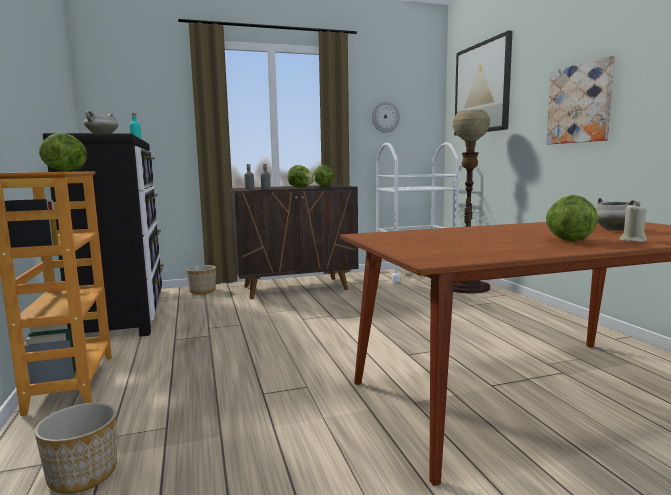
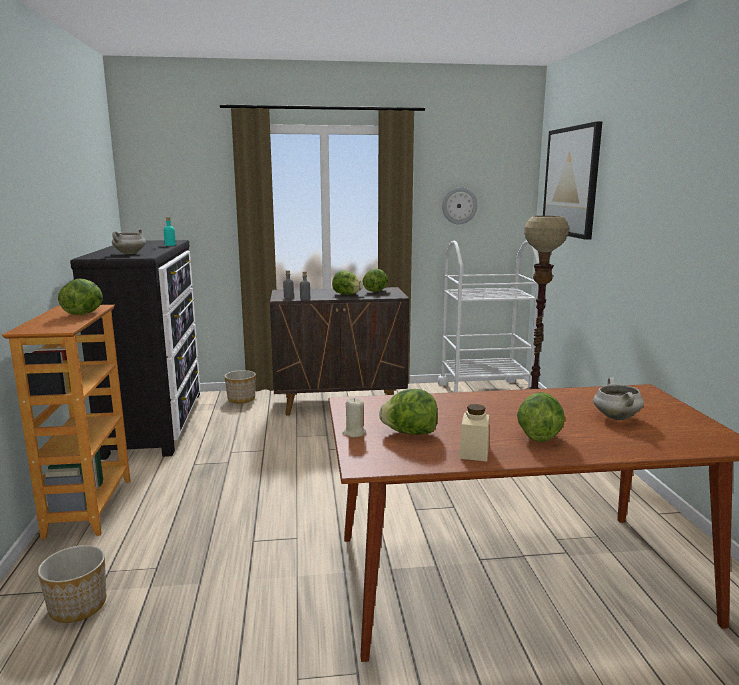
camera: 10 degrees right, 5 degrees up
(447, 244) = (409, 433): none -> lettuce
(525, 249) = (474, 452): none -> beige jar
(580, 104) = (655, 232): picture -> none
(632, 240) = (604, 444): beige candle -> beige candle (354, 433)

